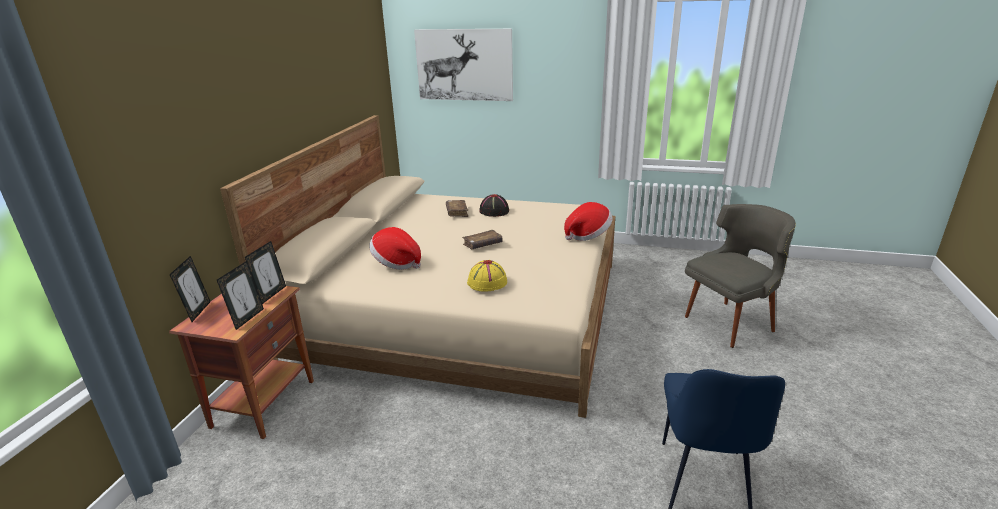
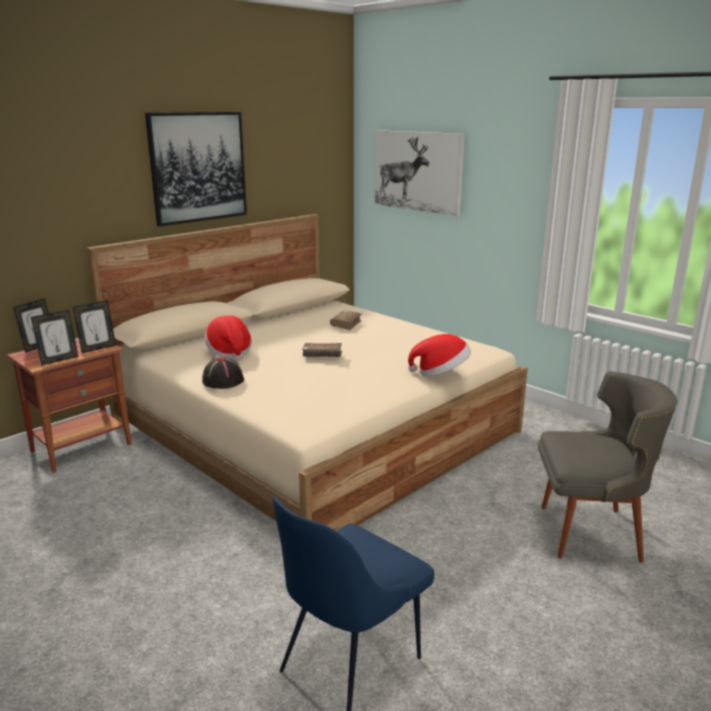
camera: 30 degrees right, 5 degrees down
(290, 82) = (198, 167): none -> picture
(487, 282) = (272, 386): yellow hat -> none
(494, 211) = (382, 330): black hat -> black hat (222, 380)

